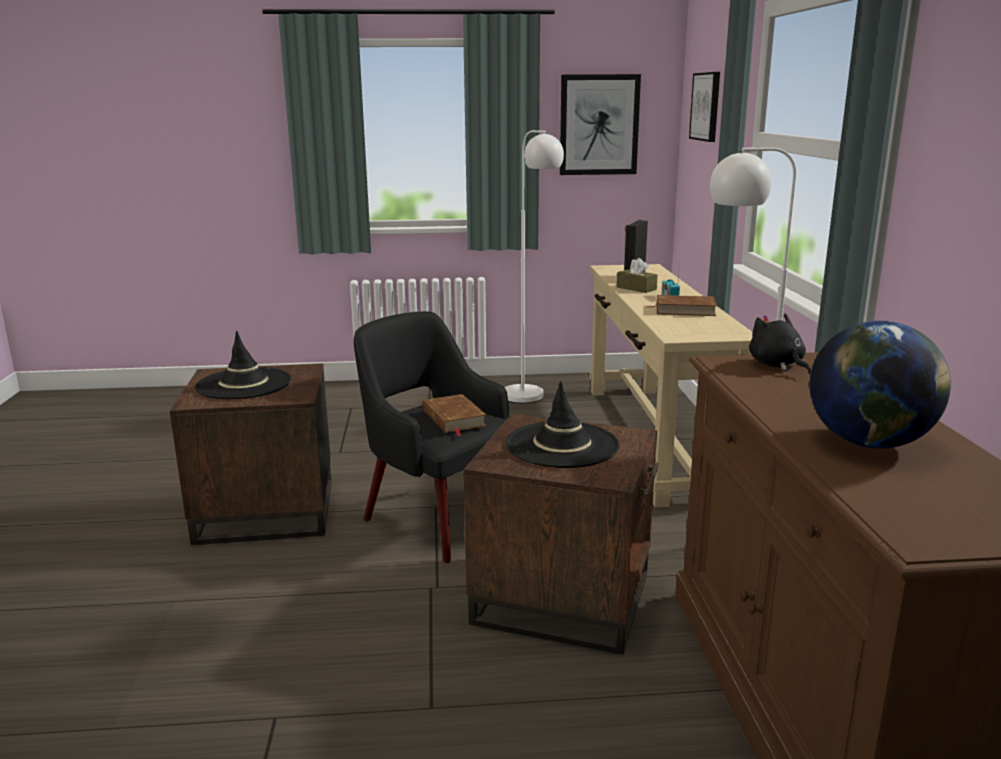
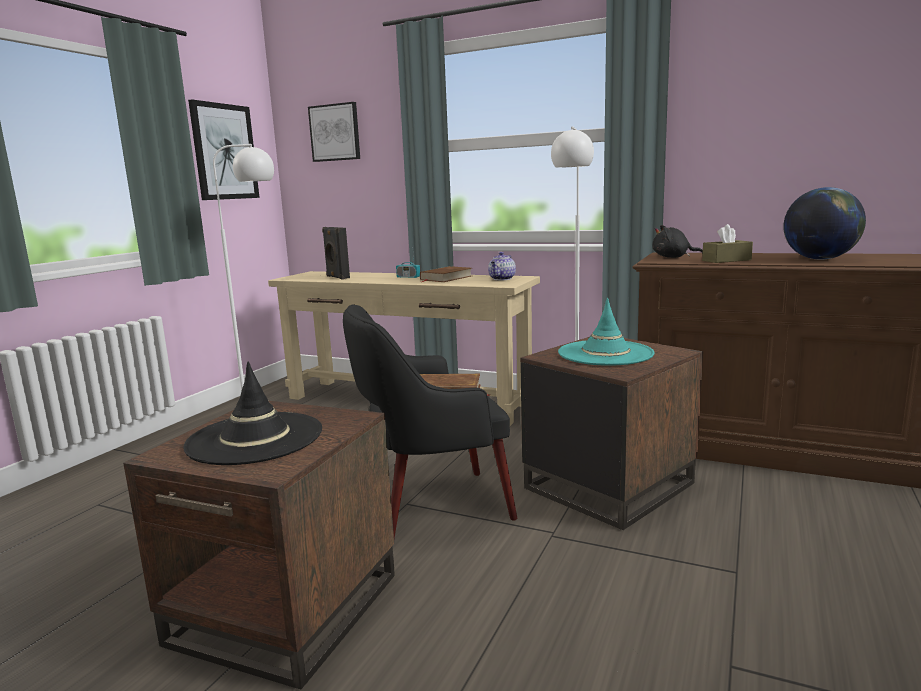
camera: 60 degrees left, 5 degrees down
(562, 445) = (605, 353): black hat -> turquoise hat
(636, 288) = (366, 279): brown tissue box -> brown tissue box (726, 260)
(713, 330) = (502, 279): none -> teapot

